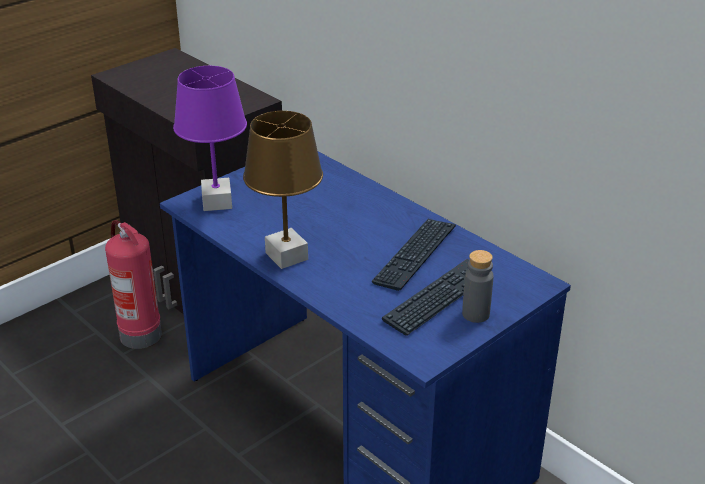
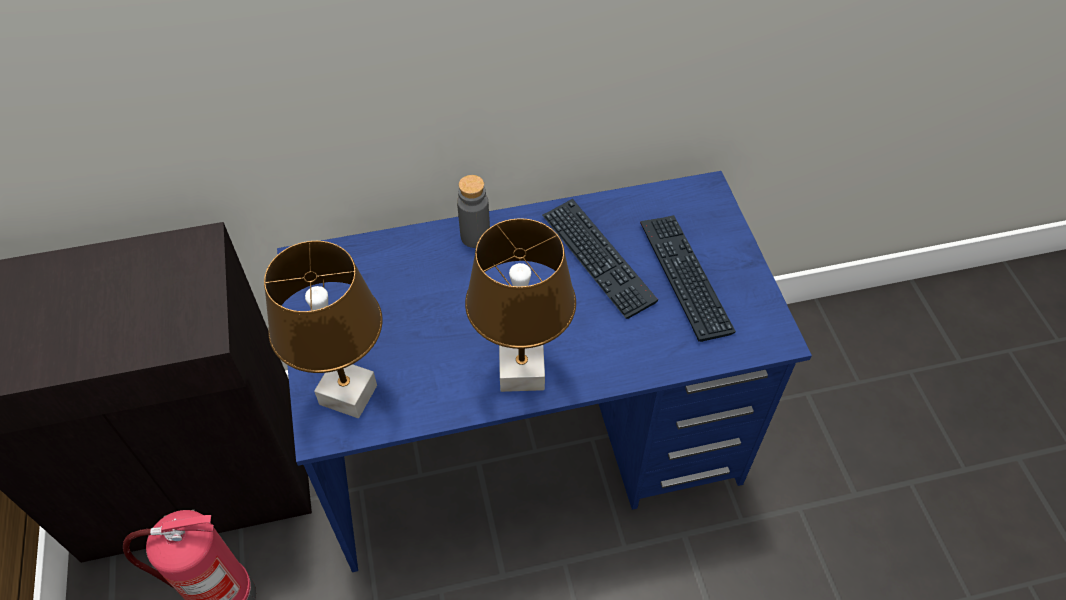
camera: 60 degrees left, 20 degrees up
(217, 202) = (349, 394): purple table lamp -> brown table lamp
(475, 314) = (727, 262): grey bottle -> grey bottle (475, 236)

